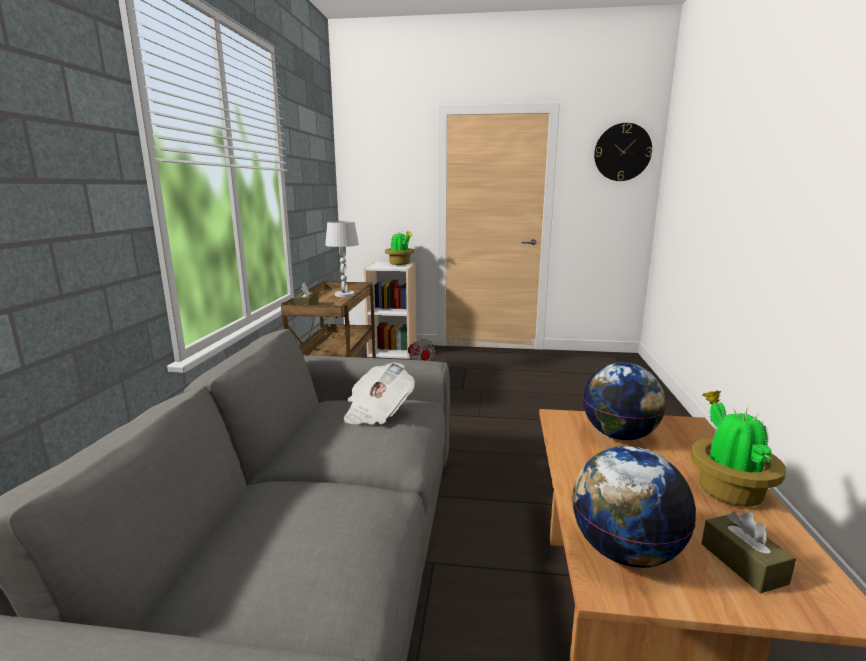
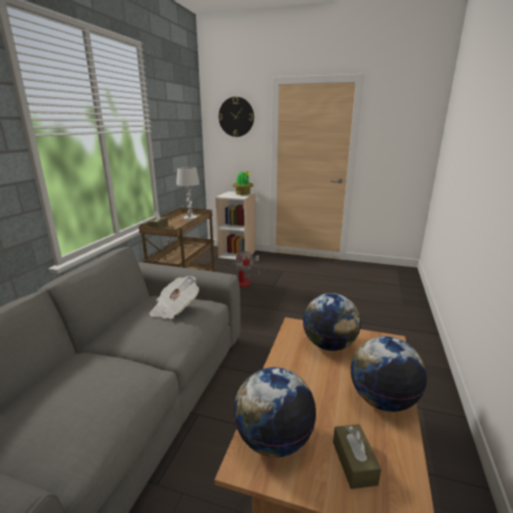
camera: 10 degrees right, 5 degrees up
(622, 152) = (412, 113): wall clock -> wall clock (236, 117)
(727, 489) = (382, 400): potted plant -> globe

